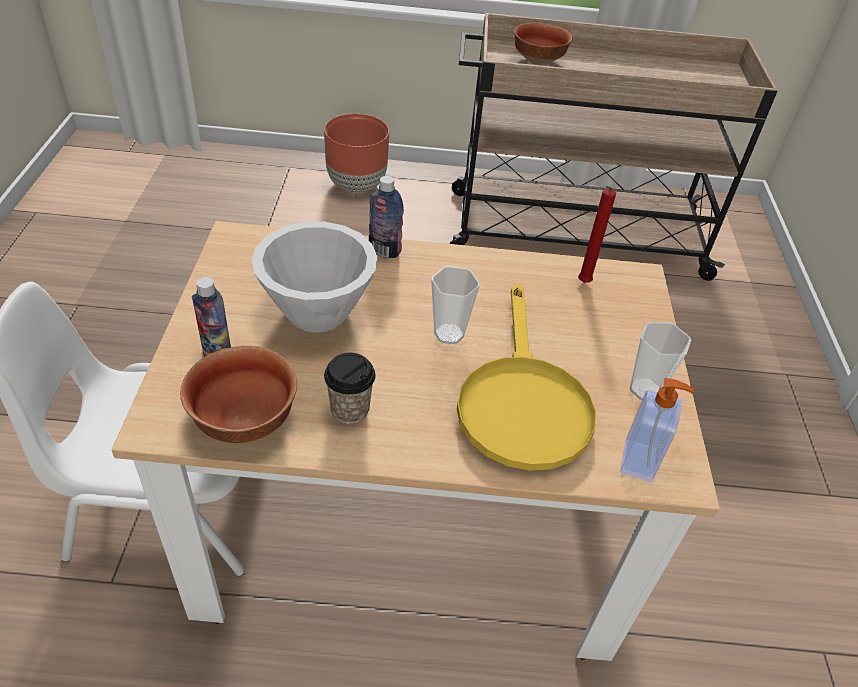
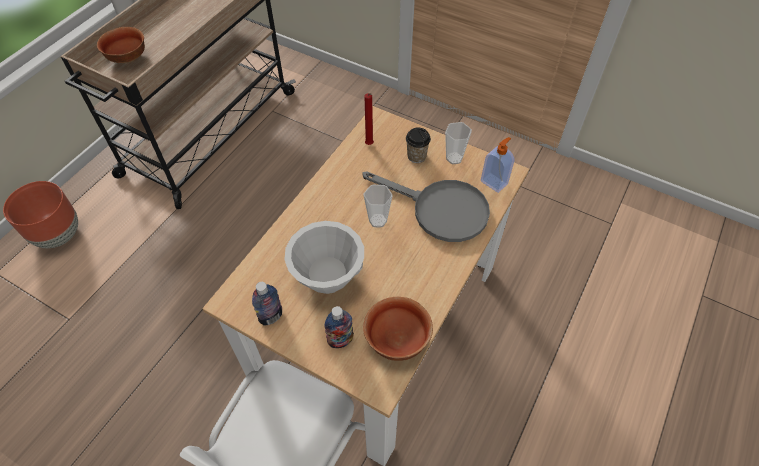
camera: 60 degrees left, 10 degrees up
(350, 409) = (412, 287): cup -> cup (416, 156)
(384, 251) = (291, 224): bottle -> bottle (271, 317)
(521, 402) = (440, 210): yellow frying pan -> grey frying pan

